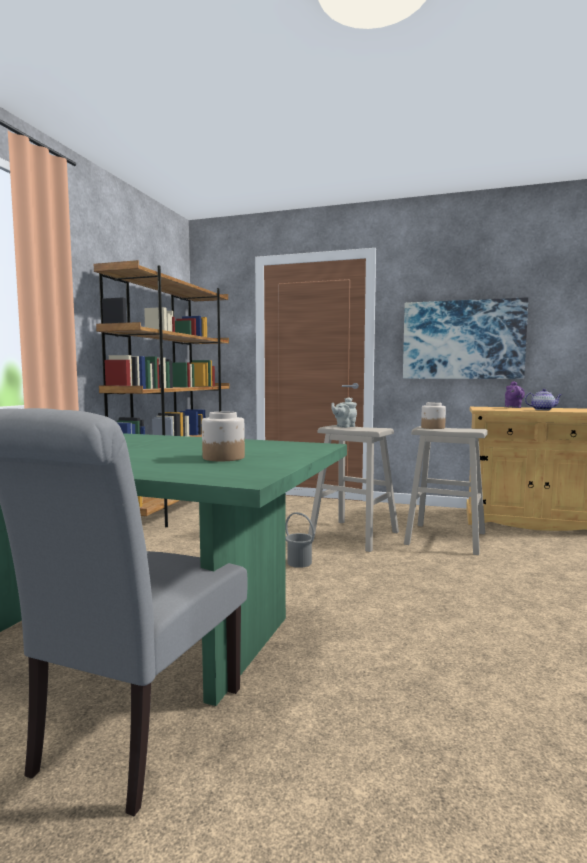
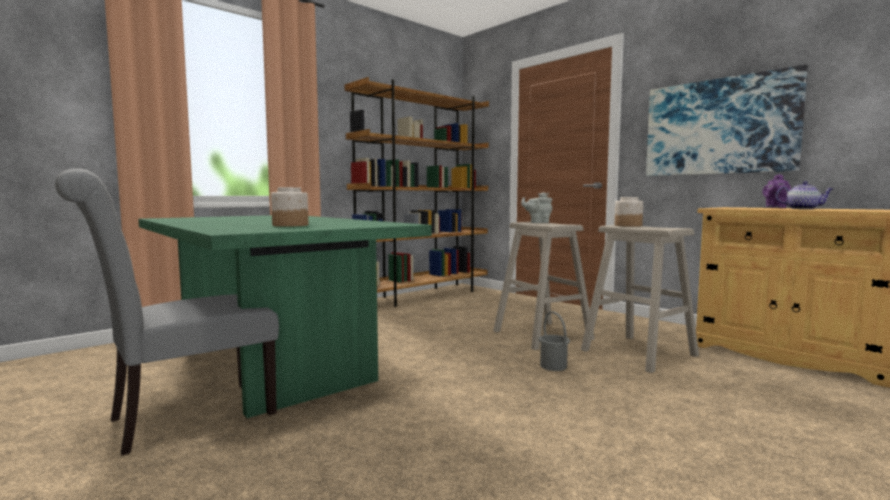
camera: 30 degrees right, 0 degrees up
(299, 562) = (455, 346): grey bucket -> grey bucket (553, 366)

